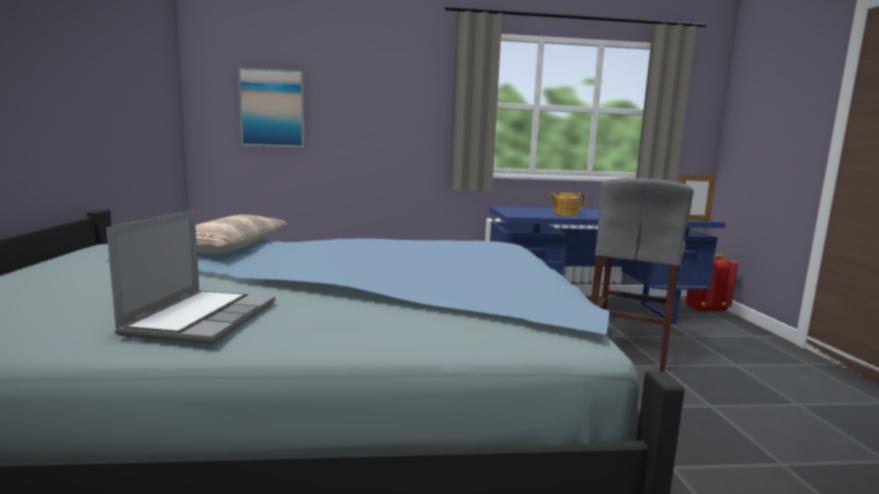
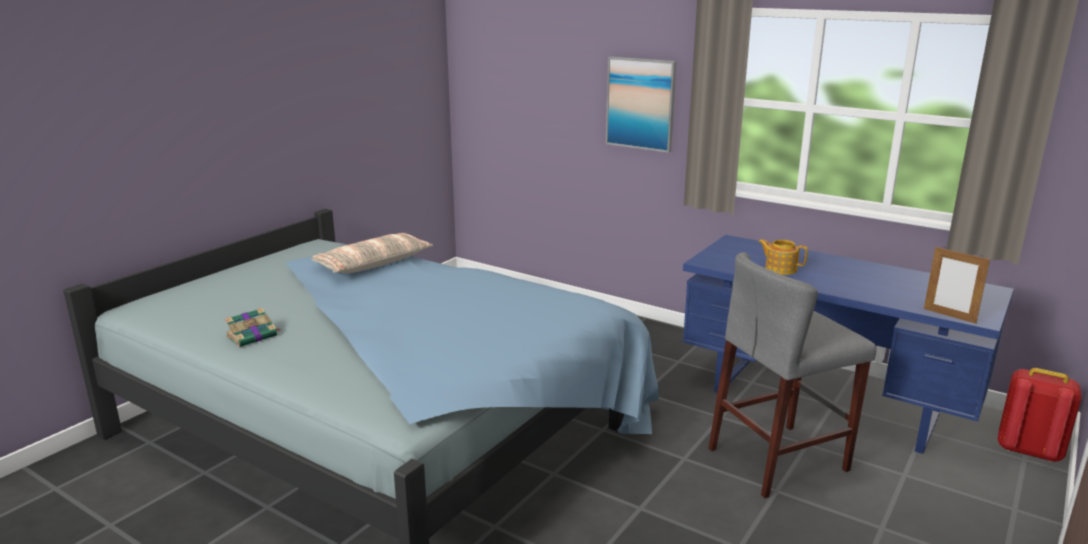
camera: 40 degrees right, 10 degrees up
(202, 318) = (253, 336): laptop -> book
(272, 108) = (518, 94): picture -> picture (641, 103)

